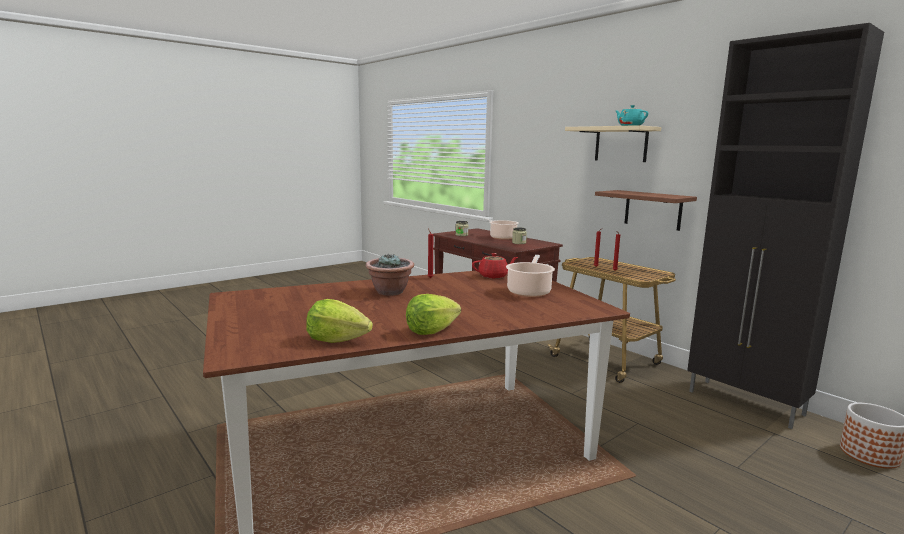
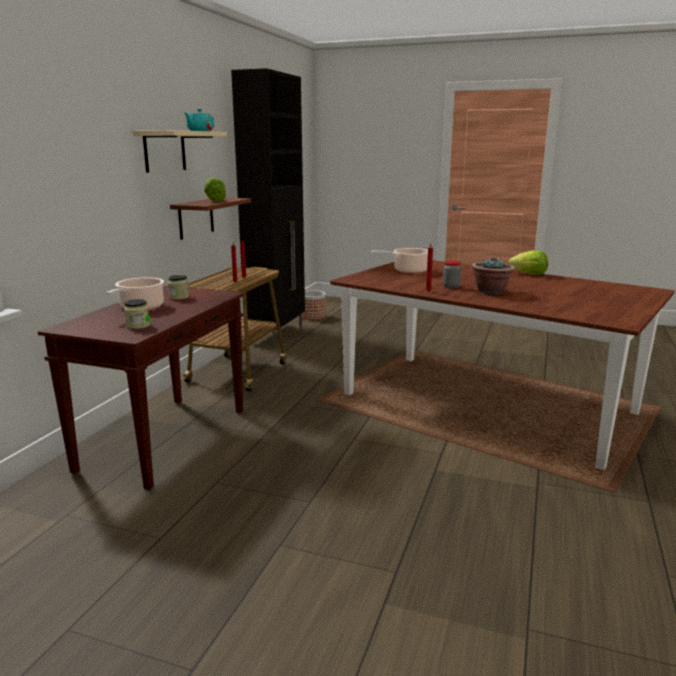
camera: 120 degrees left, 5 degrees up
(337, 340) = (587, 282): lettuce -> lettuce (214, 200)
(433, 287) = (451, 286): none -> jar
(494, 276) = (383, 280): red teapot -> none

